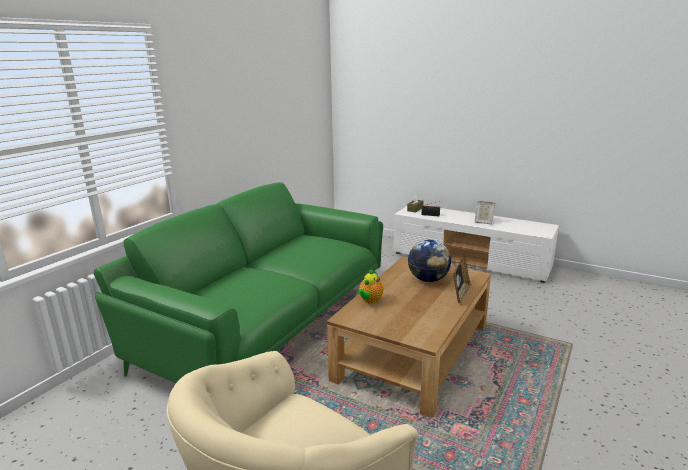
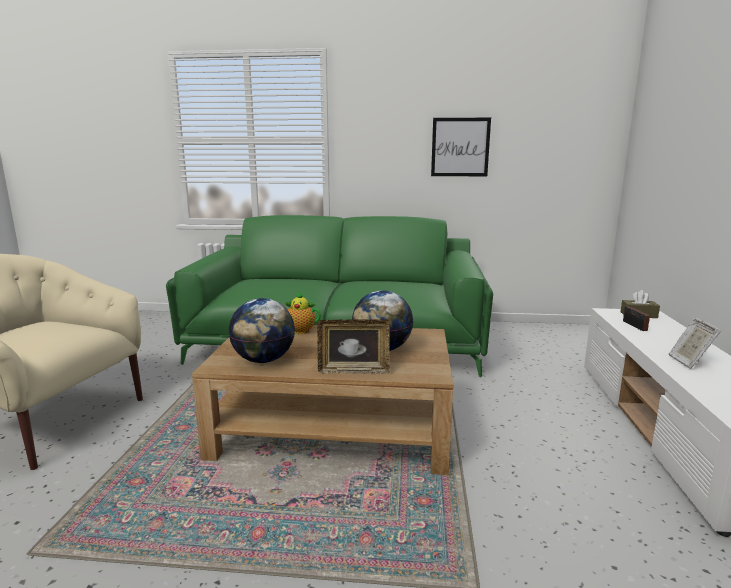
camera: 65 degrees right, 5 degrees down
(259, 117) = (460, 147): none -> picture
(425, 321) = (263, 360): none -> globe

